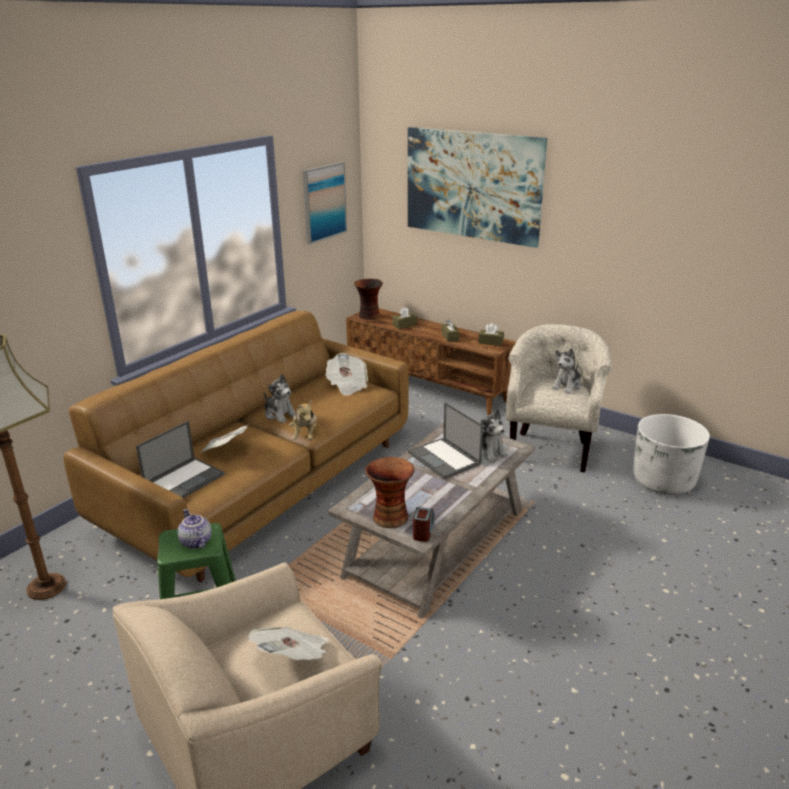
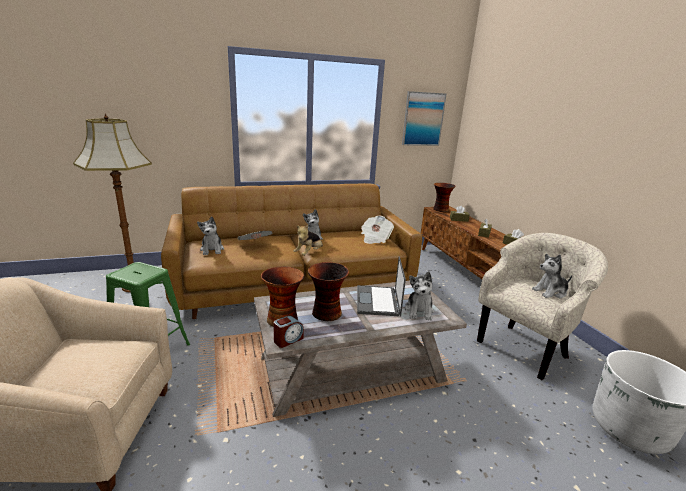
camera: 35 degrees right, 5 degrees down
(185, 479) = (212, 250): laptop -> plush toy
(195, 542) = (138, 273): teapot -> none
(293, 657) = (79, 373): newspaper -> none
(419, 492) = (326, 314): none -> vase
(472, 185) = (532, 111): picture -> none

